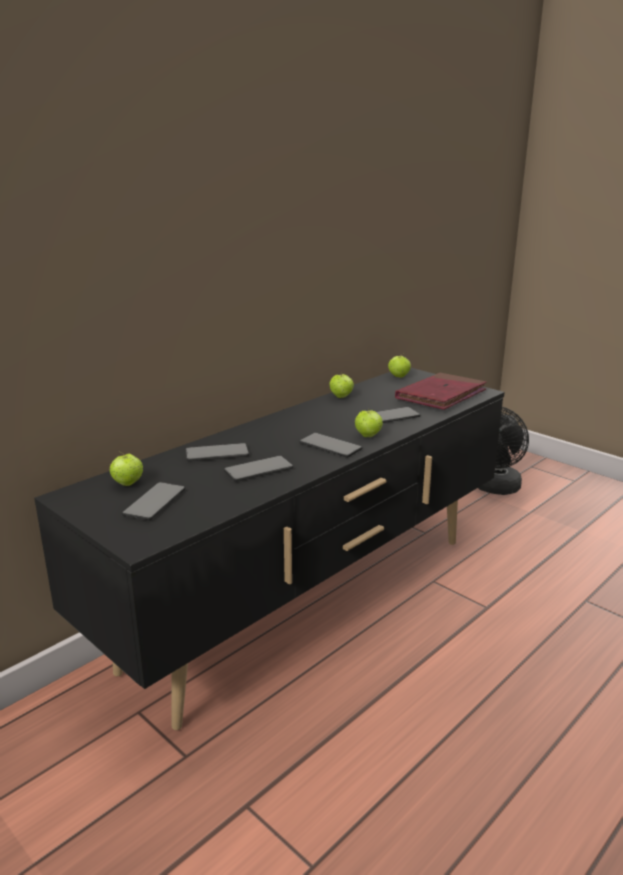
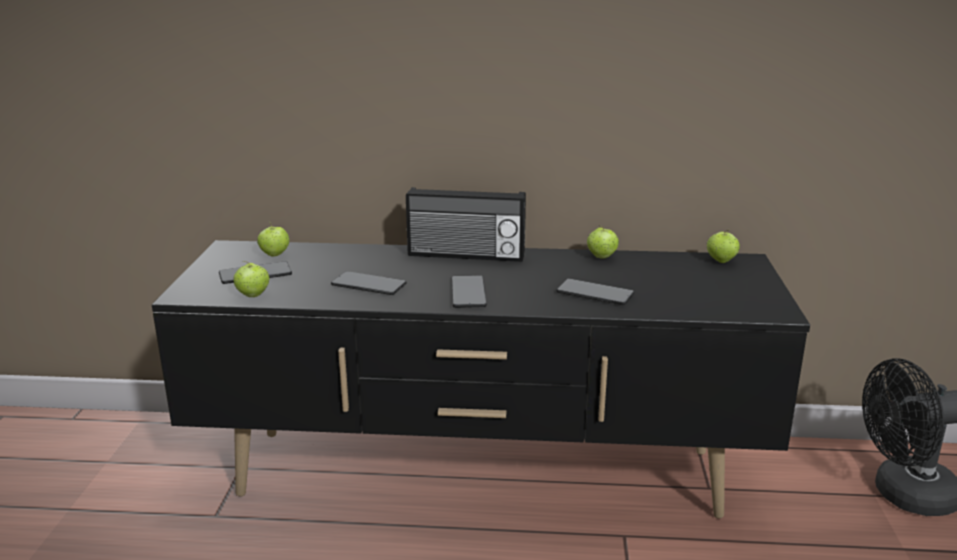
camera: 50 degrees right, 0 degrees up
(217, 453) = (376, 260): phone -> none
(266, 426) = (466, 255): none -> radio
(368, 435) = (525, 299): apple -> apple (253, 295)
(441, 395) = (711, 296): red book -> none

